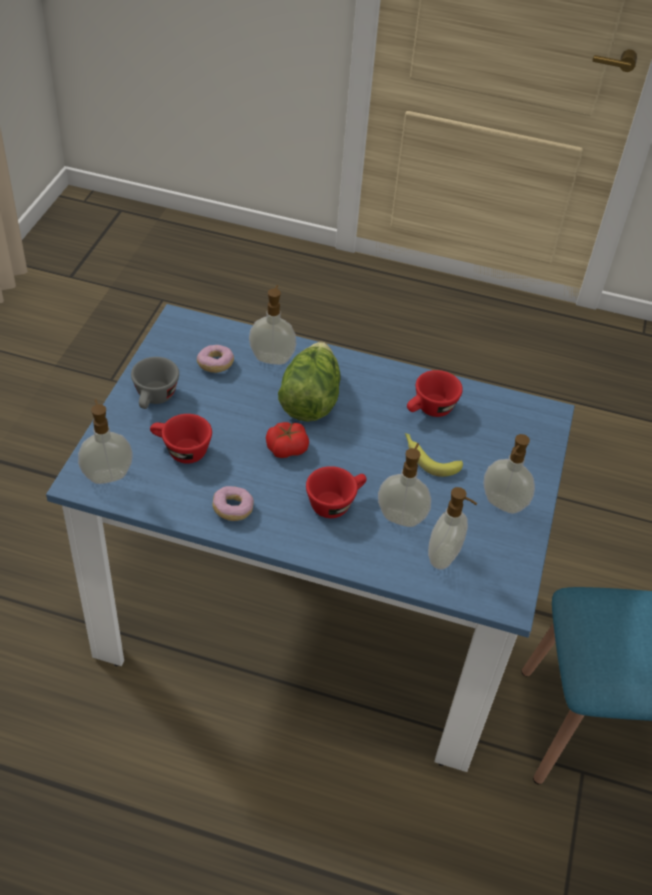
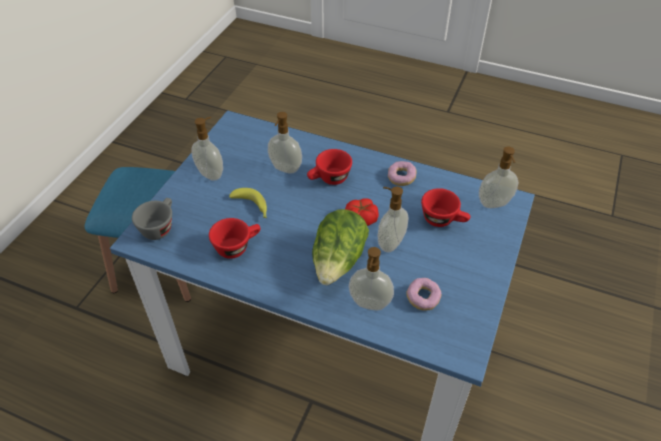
camera: 170 degrees left, 0 degrees up
(155, 399) = (472, 265): grey cup -> grey cup (159, 226)
(444, 557) = (264, 145): soap dispenser -> soap dispenser (390, 243)

